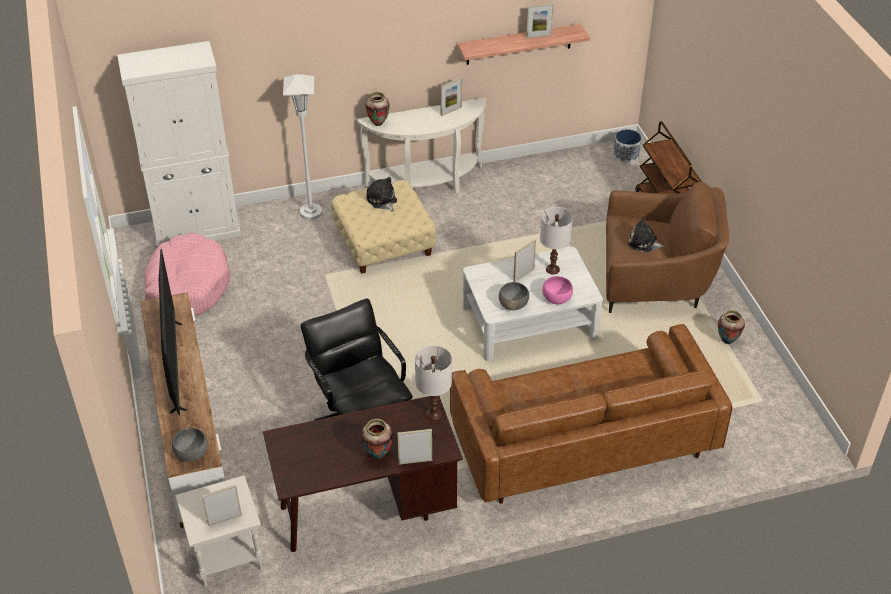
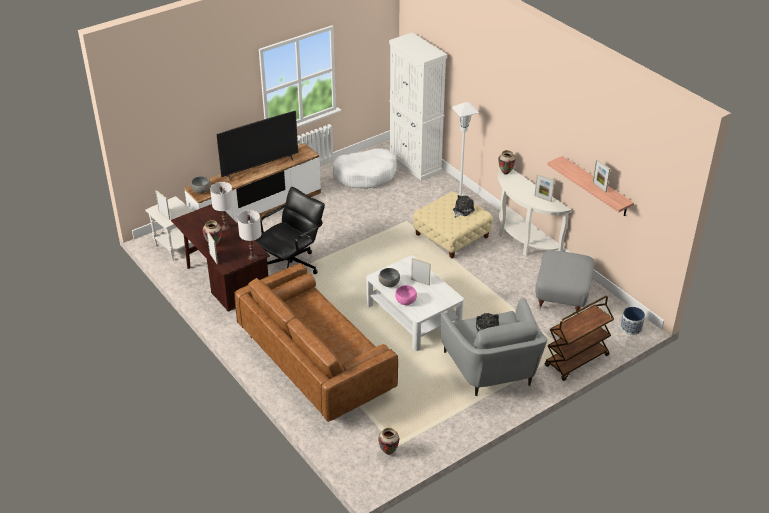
camera: 70 degrees right, 5 degrees down
(187, 286) = (365, 175): pink dog bed -> white dog bed
(550, 186) = (563, 296): none -> grey ottoman
(552, 269) = (433, 294): white table lamp -> white table lamp (225, 227)
(656, 281) = (492, 370): brown armchair -> grey armchair
(727, 341) = (449, 418): vase -> vase (388, 452)

